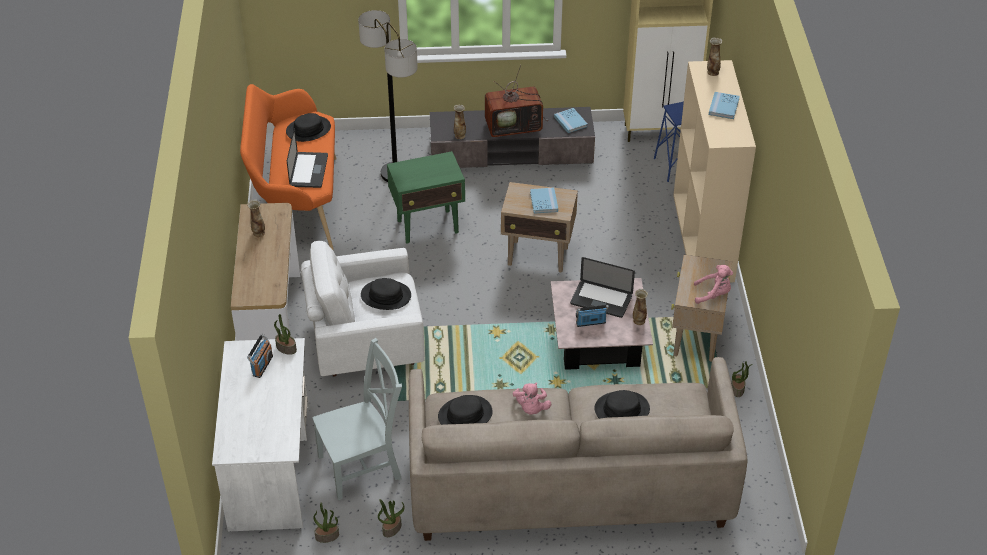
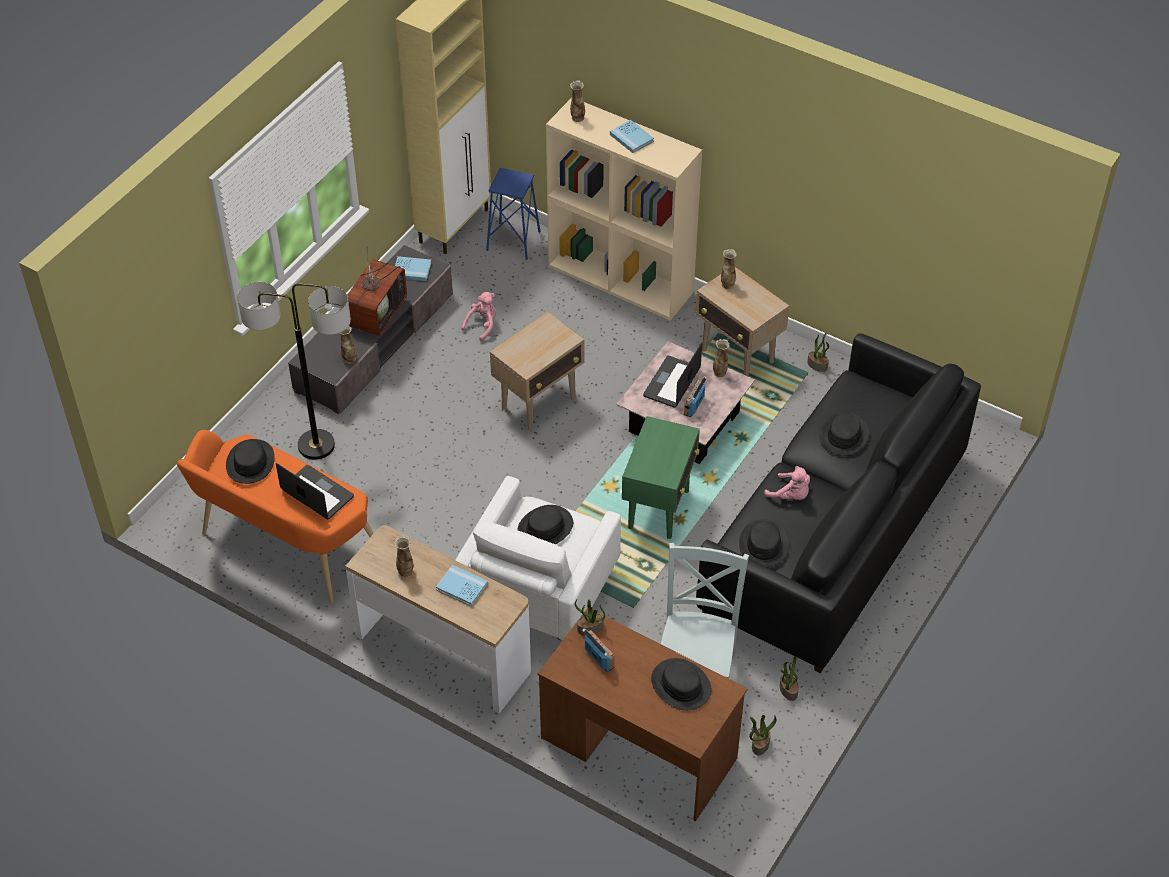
camera: 55 degrees left, 5 degrees up
(270, 466) = (638, 748): white desk -> brown desk
(271, 421) = (681, 685): none -> black hat
(428, 227) = (420, 460): green side table -> green side table (659, 509)
(544, 202) = (541, 342): blue book -> blue book (462, 587)
(569, 484) = (834, 536): beige sofa -> black sofa
(601, 300) = (672, 383): laptop -> laptop turned 150 degrees clockwise
(708, 268) = (727, 284): none -> vase
(713, 294) = (762, 300): pink plush toy -> pink plush toy (482, 325)

